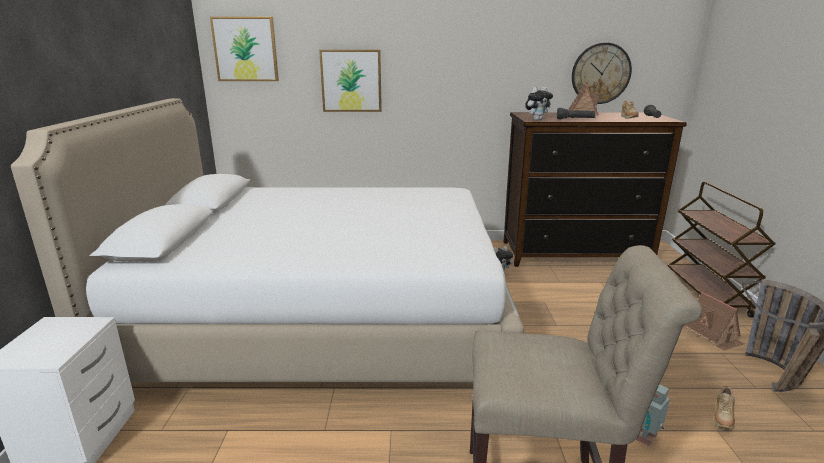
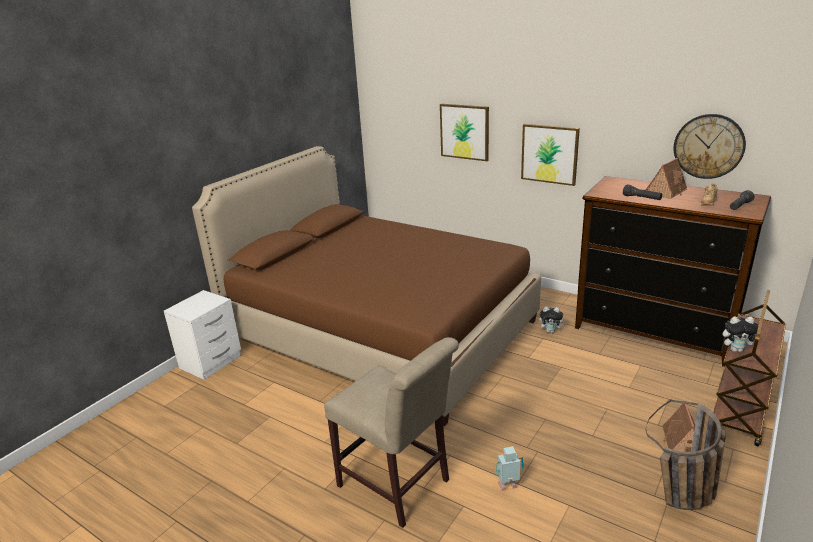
camera: 35 degrees right, 5 degrees up
(245, 49) = (388, 100): picture -> picture (549, 154)
(324, 319) = (380, 331): white bed -> brown bed
(537, 119) = (602, 193): plush toy -> plush toy (736, 349)
(722, 418) = (586, 500): beige shoe -> none

